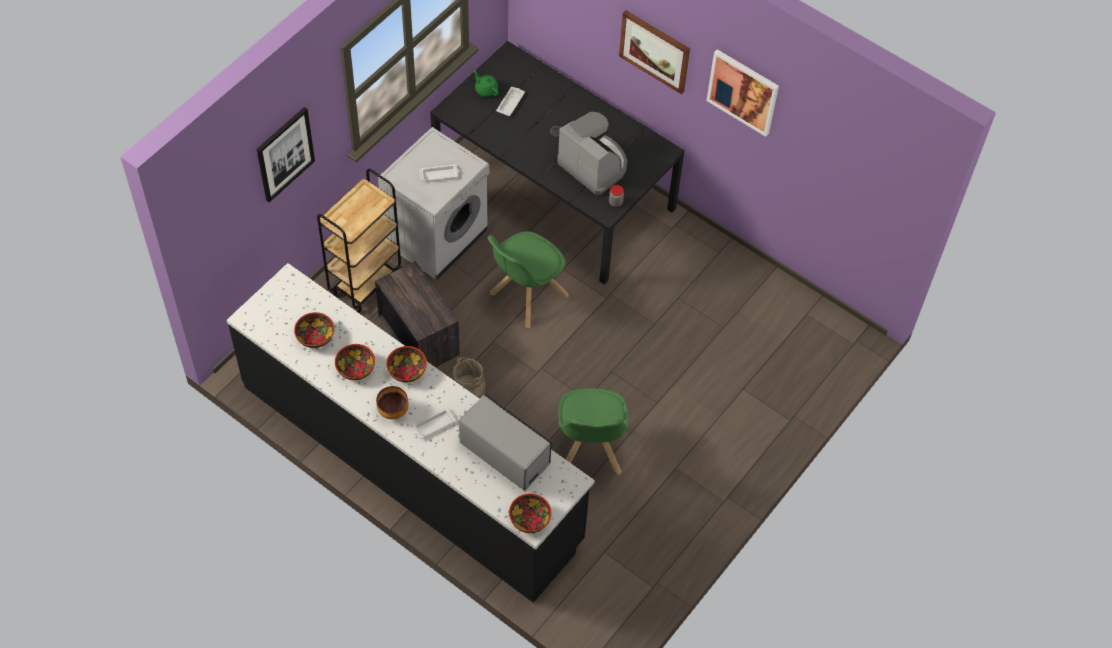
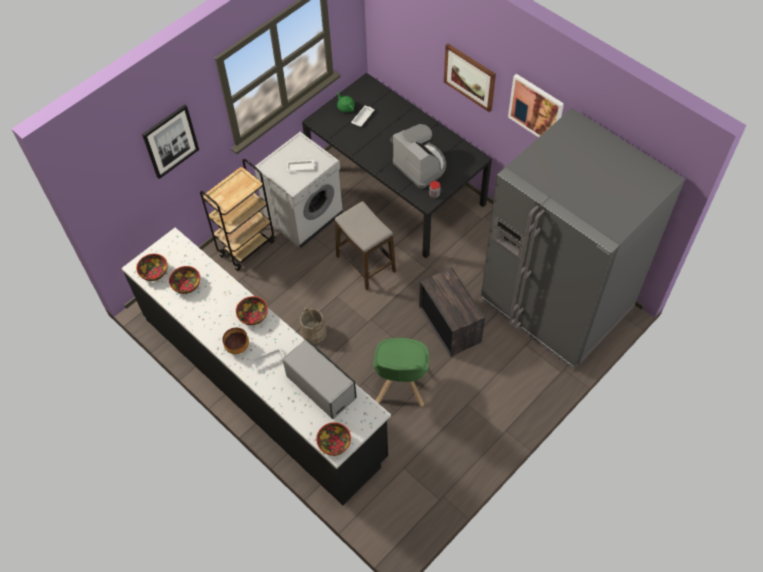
camera: 10 degrees right, 0 degrees up
(355, 369) = (213, 312): bowl -> bowl (154, 272)
(420, 336) = (282, 289): crate -> crate (450, 325)
(526, 297) = (365, 264): green chair -> stool
(777, 335) = (556, 304): none -> grey fridge

